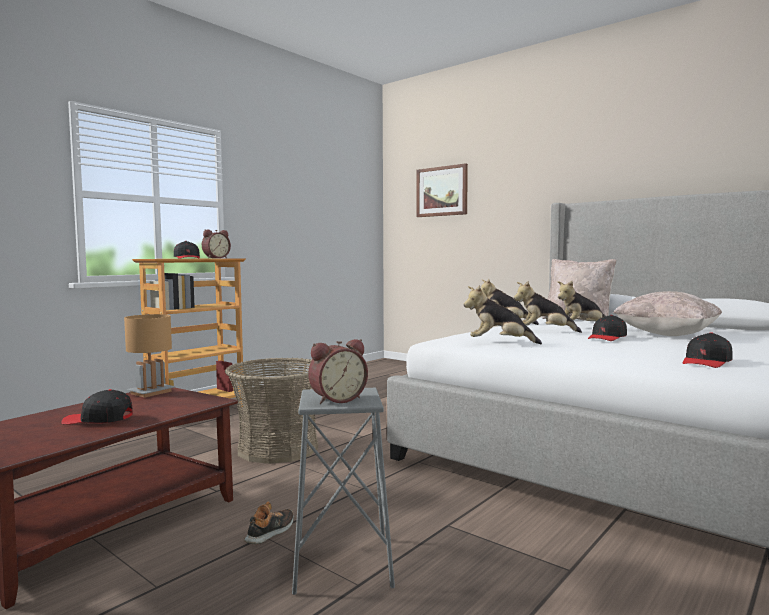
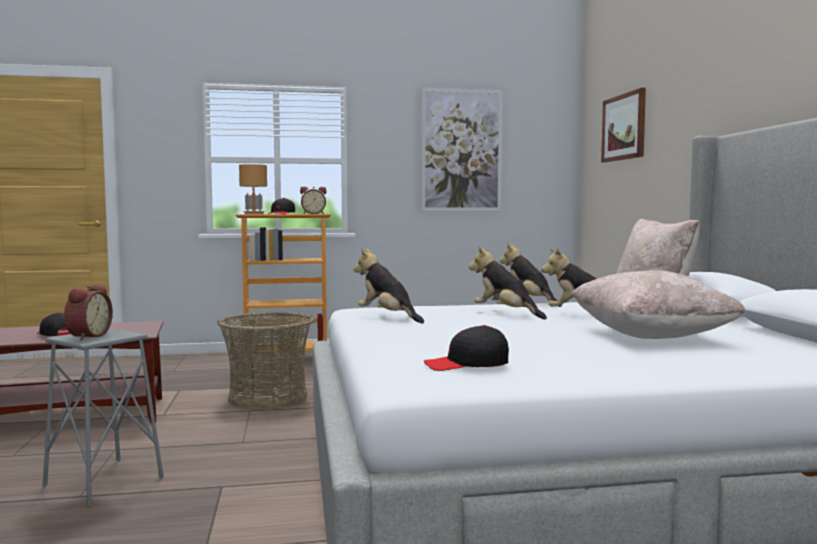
camera: 40 degrees right, 0 degrees up
(151, 392) = (137, 324): brown table lamp -> brown table lamp (254, 214)
(271, 532) = (123, 449): shoe -> none
(310, 201) = (461, 150): none -> picture
(337, 399) = (87, 336): alarm clock -> alarm clock turned 90 degrees counterclockwise
(607, 337) = (533, 327): black cap -> none

